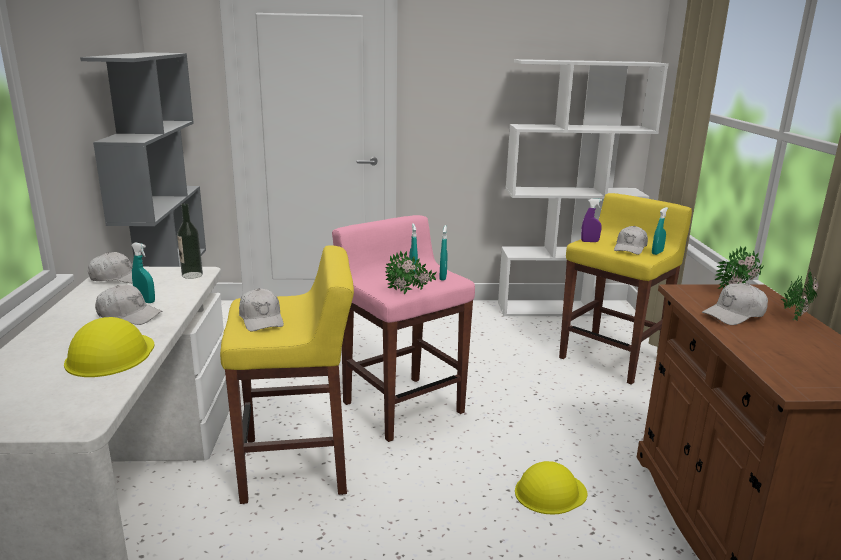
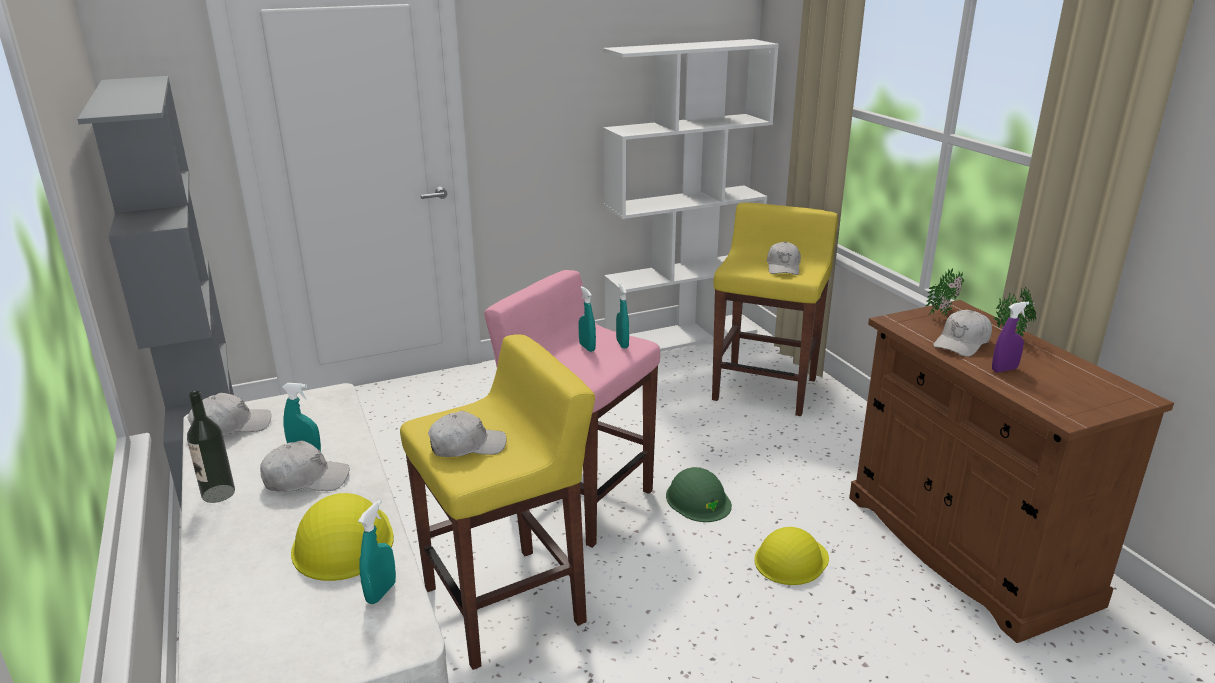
camera: 20 degrees left, 5 degrees up
(192, 275) = (327, 402): bottle -> bottle (218, 493)
(261, 319) = (467, 446): white cap -> white cap turned 60 degrees counterclockwise
(410, 293) = (604, 373): potted plant -> none
(498, 427) = (698, 499): none -> green hard hat
(589, 241) = (736, 265): purple spray bottle -> purple spray bottle (1004, 369)
(657, 253) = (813, 269): turquoise spray bottle -> turquoise spray bottle (381, 592)

